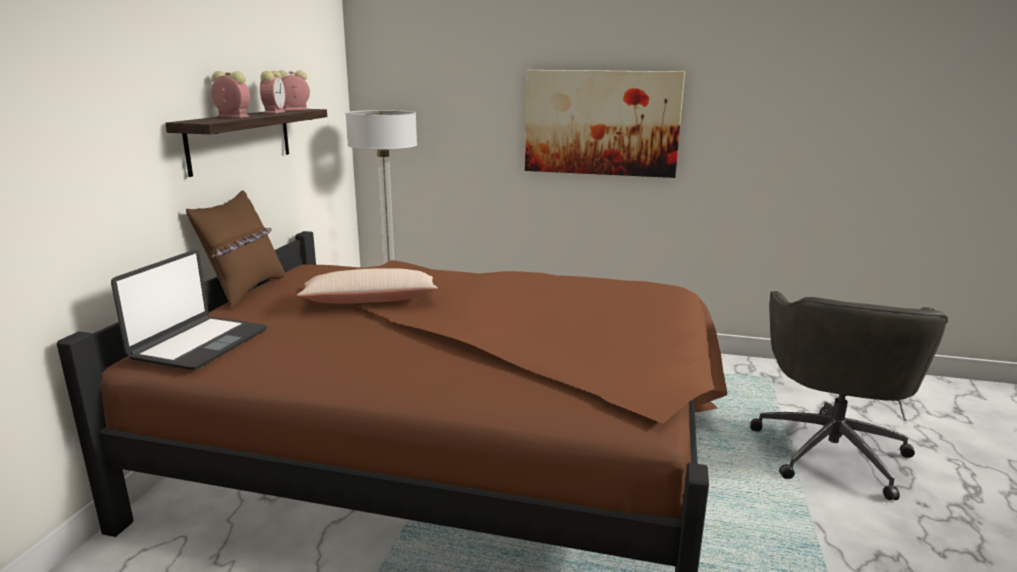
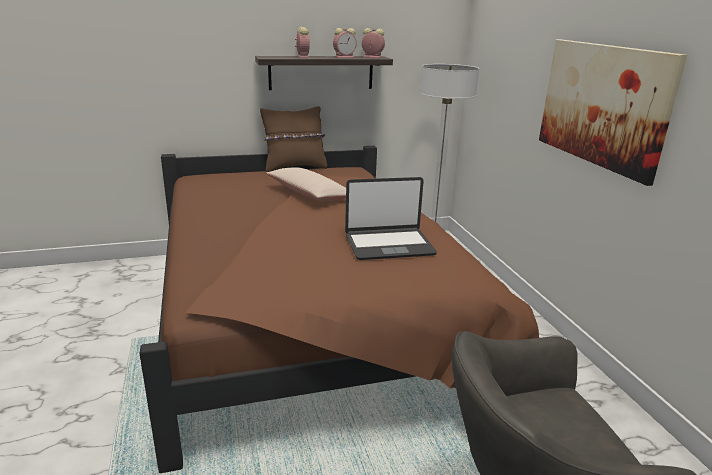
camera: 60 degrees right, 5 degrees up
(199, 344) = (213, 180): laptop -> laptop (389, 245)

